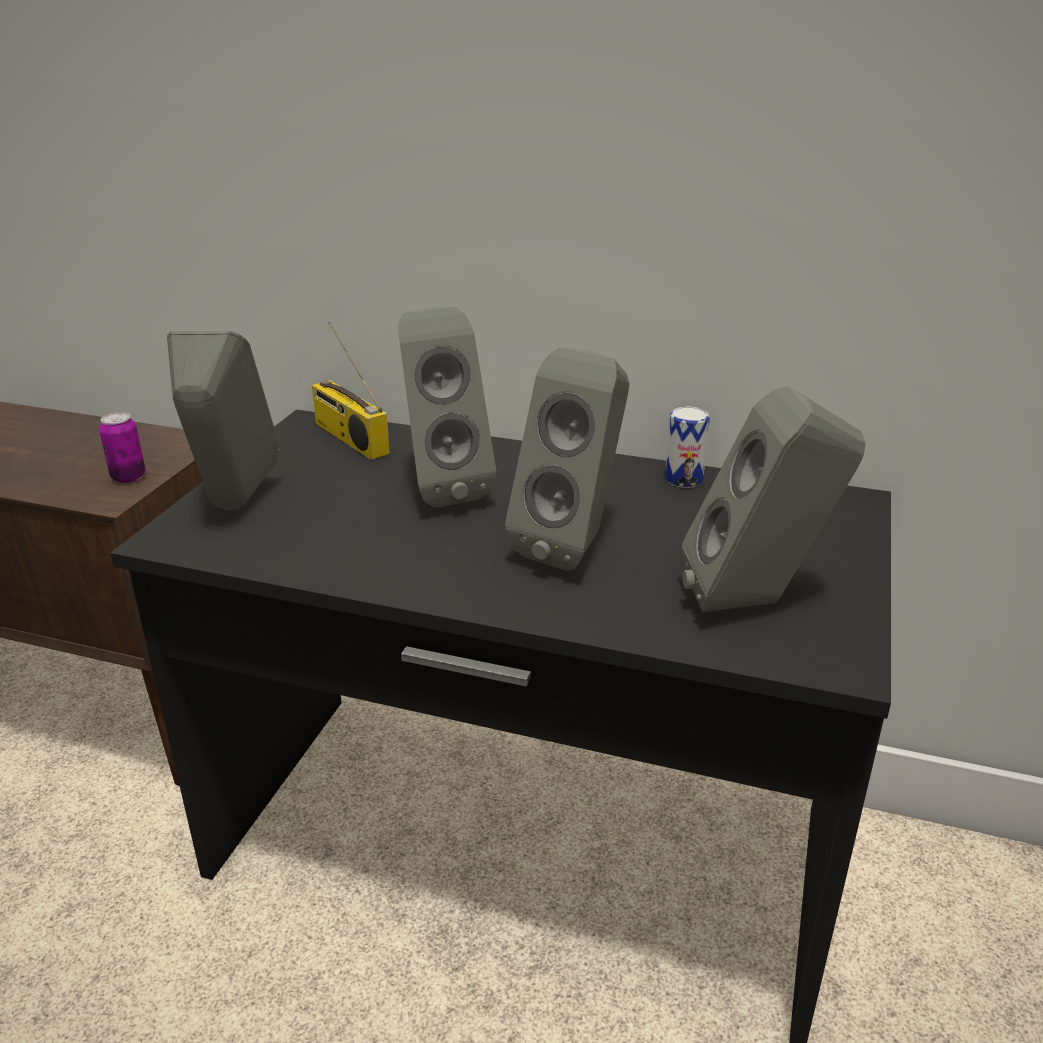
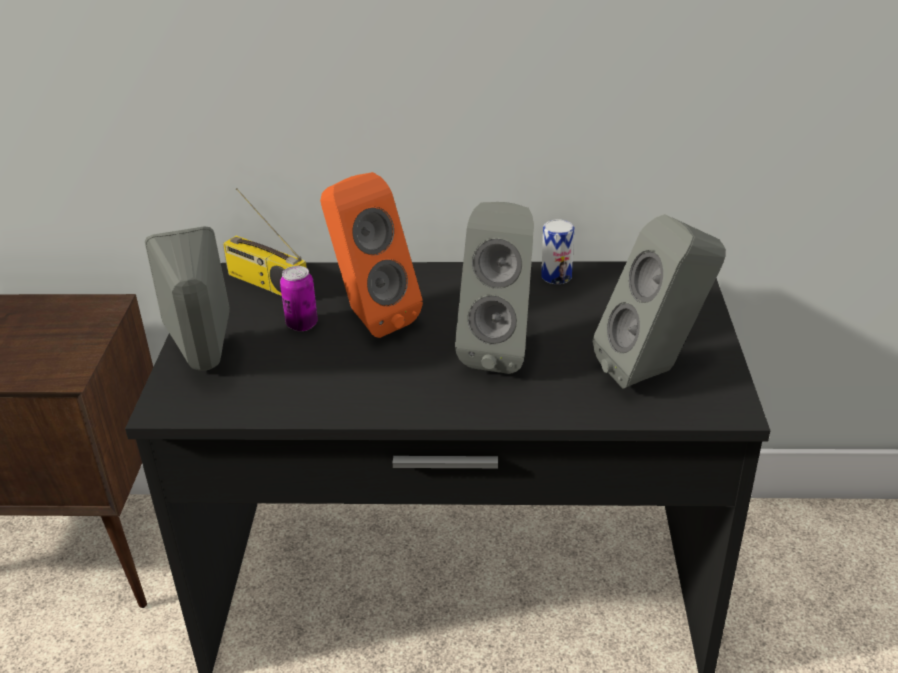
camera: 15 degrees left, 5 degrees up
(128, 477) = (69, 351): can -> can (302, 324)
(440, 487) = (369, 318): grey speaker -> orange speaker

